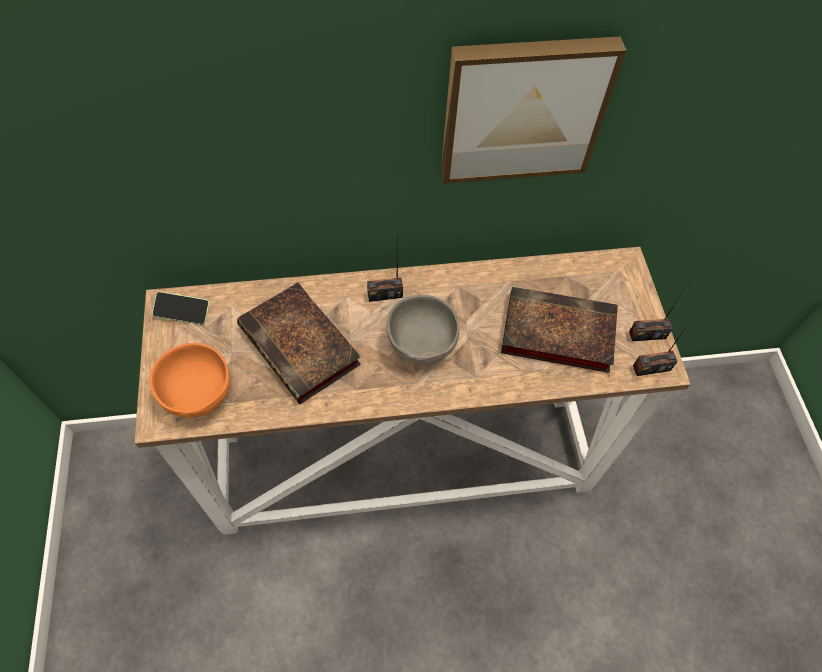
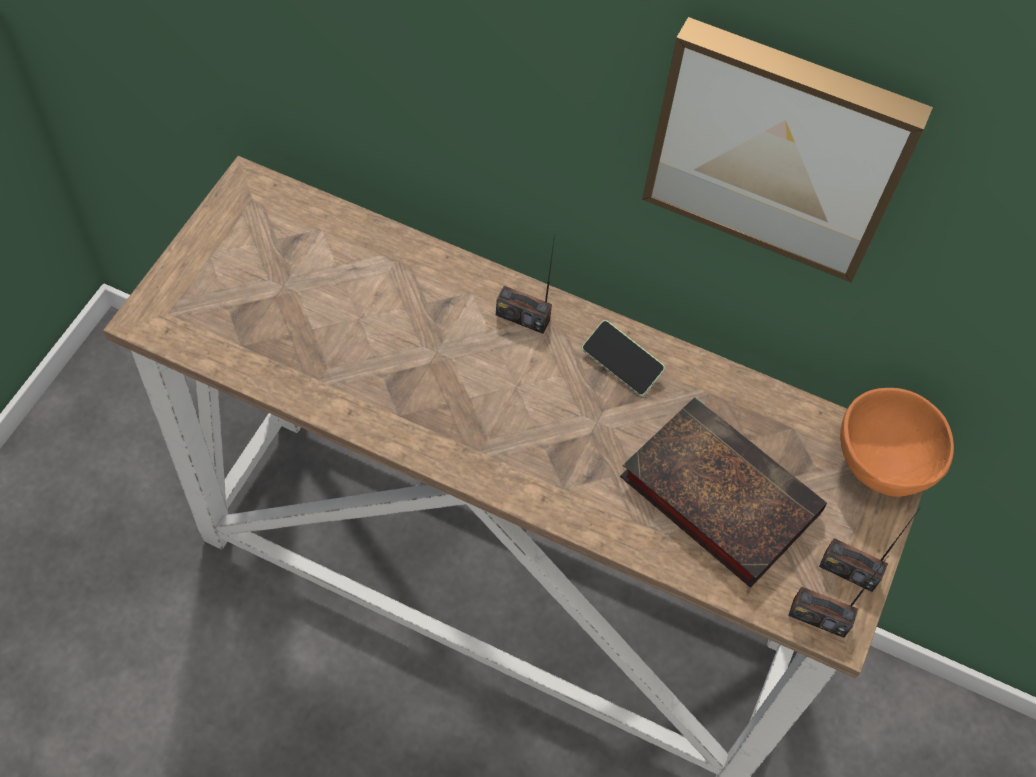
camera: 30 degrees right, 0 degrees up
(182, 312) = (260, 206): phone -> phone (621, 364)
(198, 395) = (209, 315): orange bowl -> orange bowl (880, 464)
(302, 347) = (371, 326): book -> none
(420, 345) = (520, 407): grey bowl -> none

